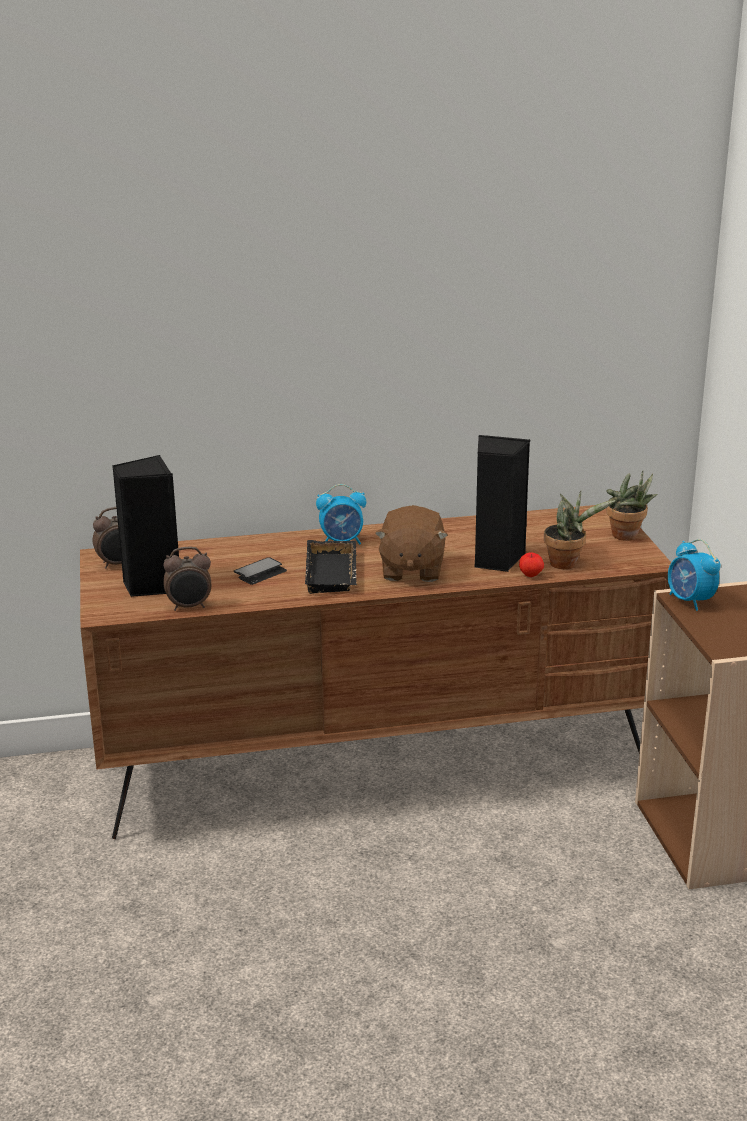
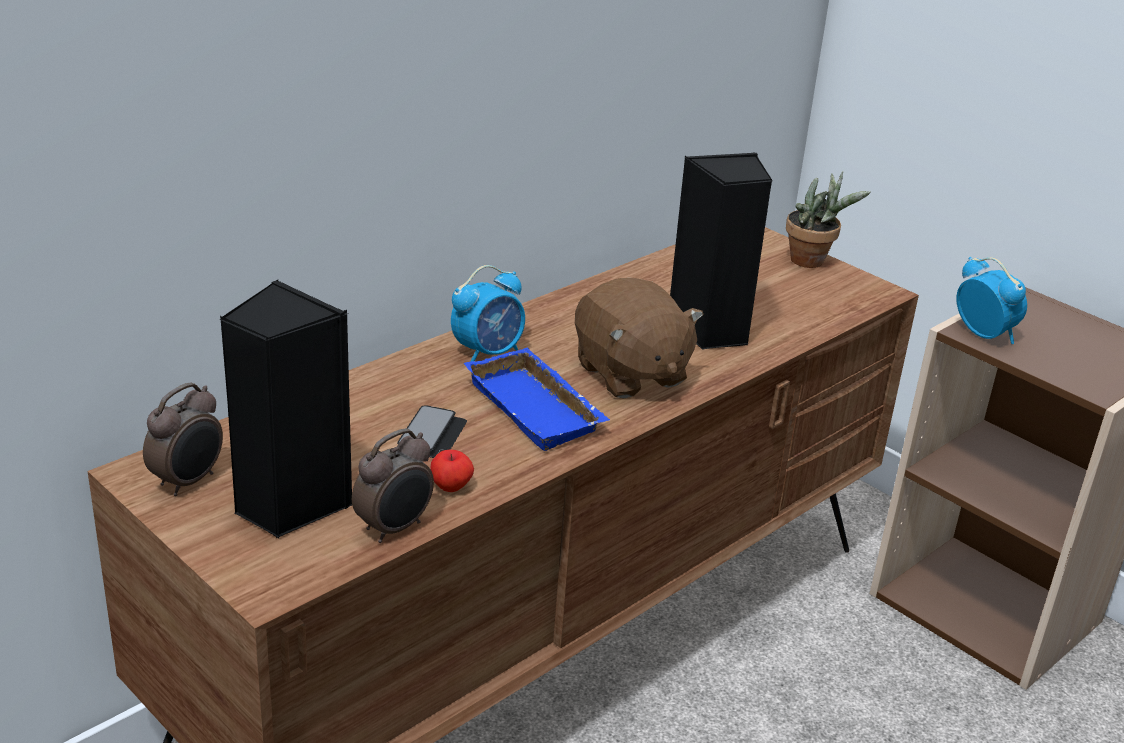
camera: 35 degrees left, 5 degrees up
(334, 574) = (538, 408): black tray -> blue tray
(530, 575) = (778, 343): apple -> apple (451, 486)
(567, 563) = (796, 315): potted plant -> none
(690, 601) = (984, 334): alarm clock -> alarm clock turned 150 degrees counterclockwise

